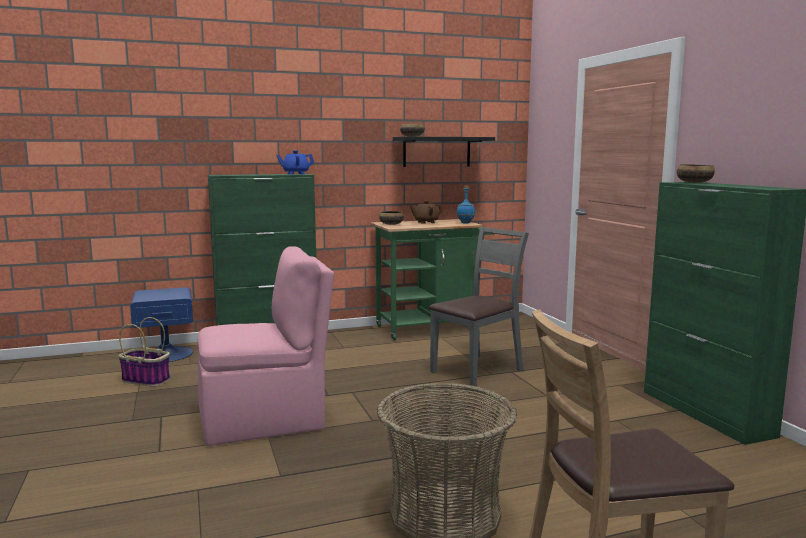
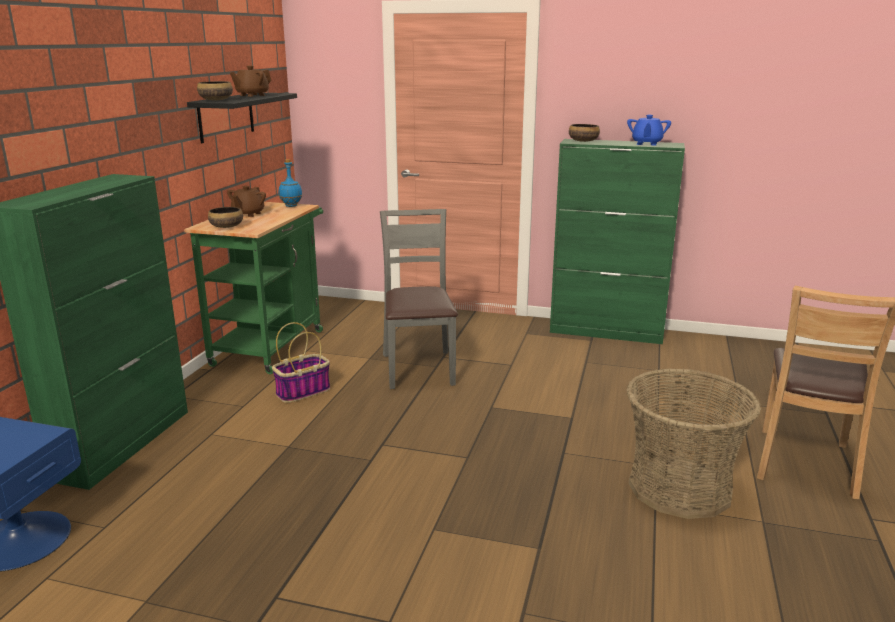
camera: 55 degrees left, 10 degrees up
(147, 380) = (110, 582): basket -> basket (303, 391)
(266, 420) = (390, 519): pink chair -> none
(295, 174) = (118, 179): blue teapot -> blue teapot (646, 143)
(455, 136) = (252, 95): none -> brown teapot

